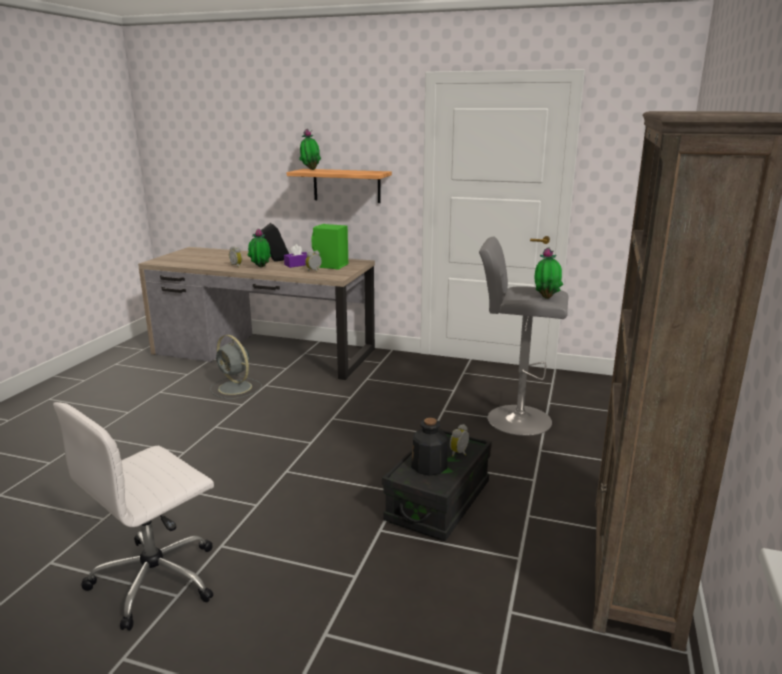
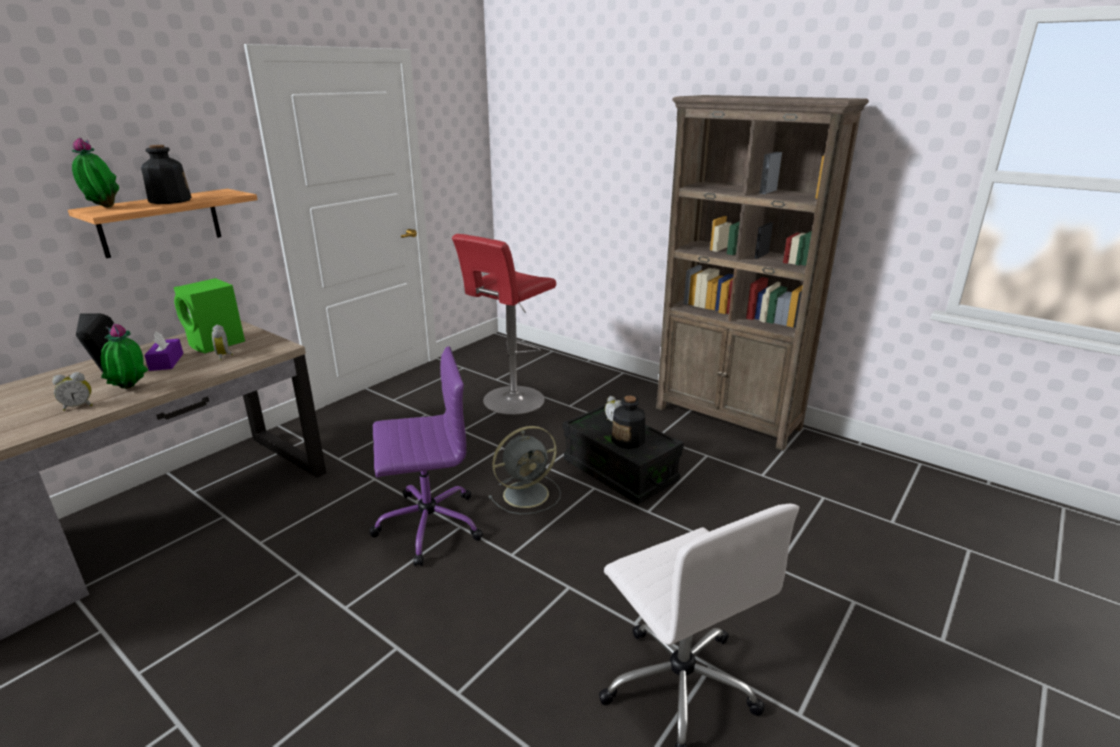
camera: 70 degrees left, 5 degrees up
(236, 388) = (235, 574): grey fan -> grey fan (528, 493)
(306, 430) = (427, 525): none -> purple office chair
(340, 171) = (169, 200): none -> bottle
(514, 419) = (511, 401): grey stool -> red stool
(546, 297) = (520, 276): potted plant -> none

